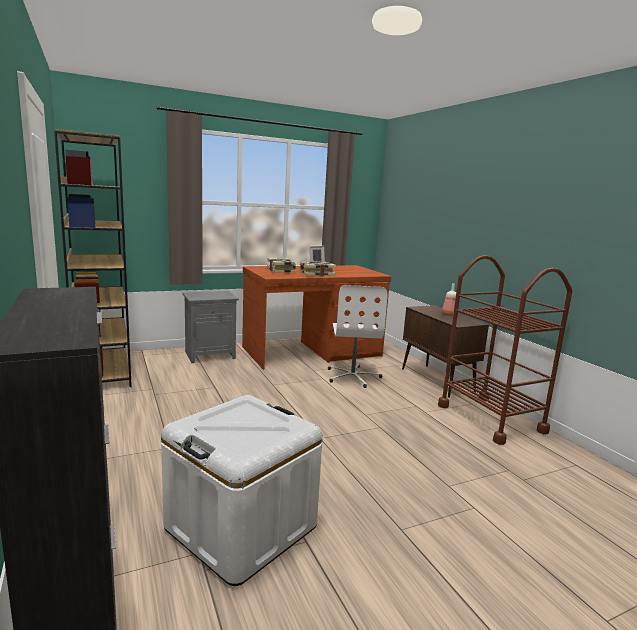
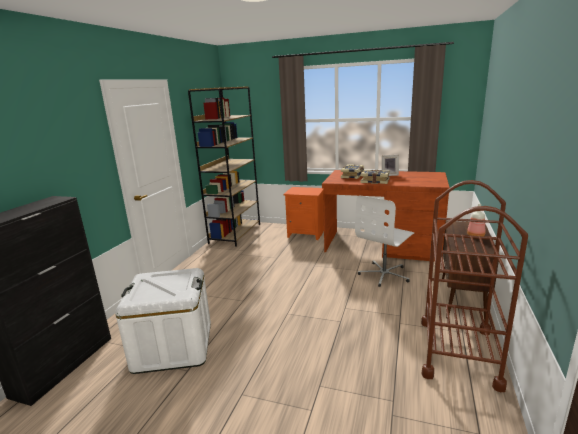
camera: 45 degrees right, 5 degrees up
(210, 355) = (306, 234): grey nightstand -> orange nightstand

